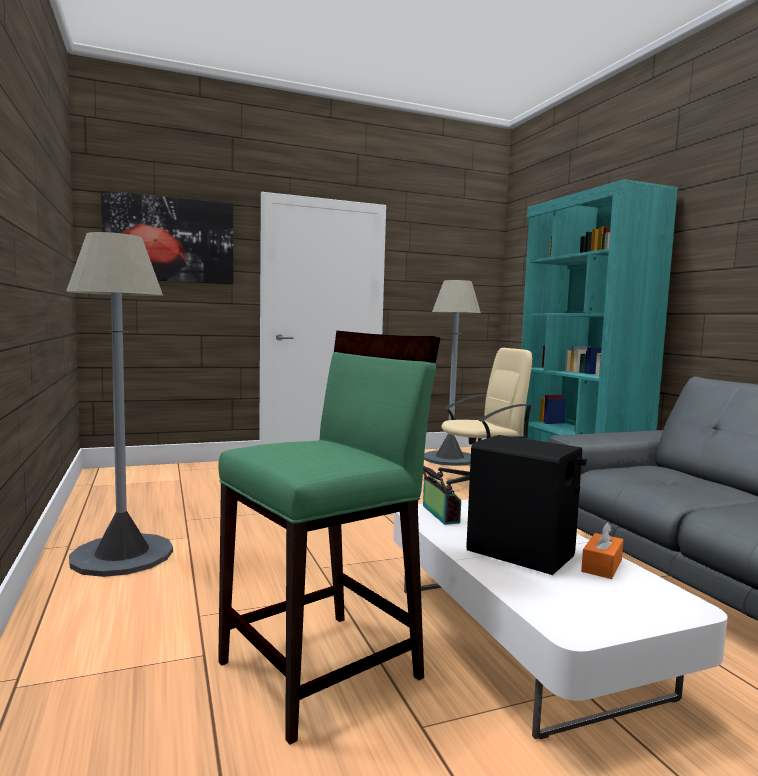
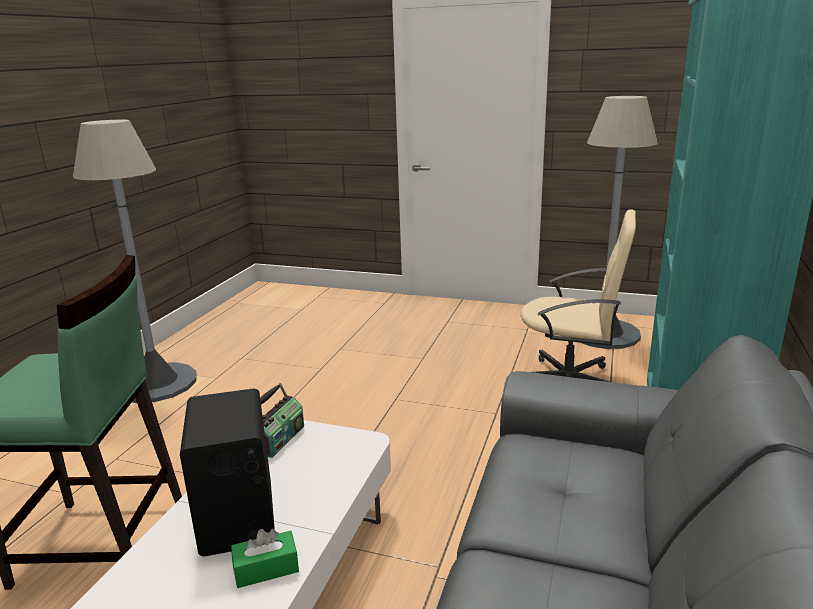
camera: 40 degrees right, 15 degrees up
(170, 240) = (306, 65): picture -> none
(602, 566) = (266, 569): orange tissue box -> green tissue box

